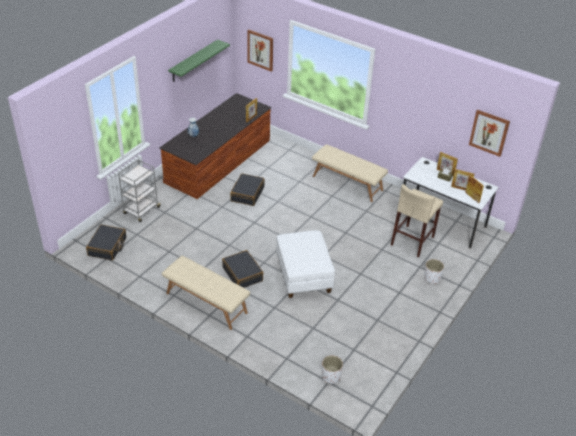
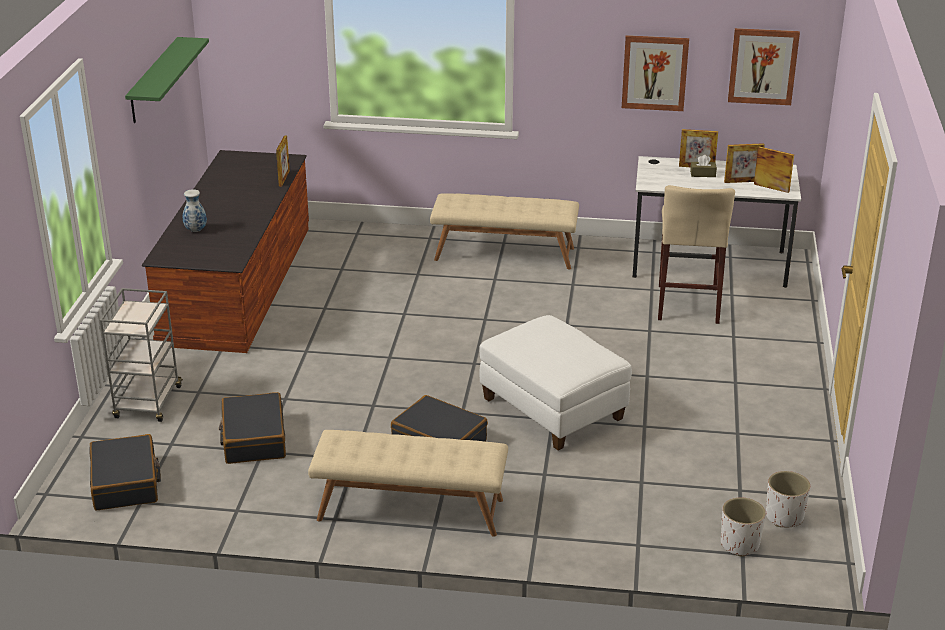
camera: 25 degrees left, 10 degrees down
(247, 194) = (337, 318): black suitcase -> black suitcase (253, 439)
(260, 50) = (260, 45): picture -> picture (654, 72)
(432, 278) = (768, 346): white planter -> white planter (784, 517)

